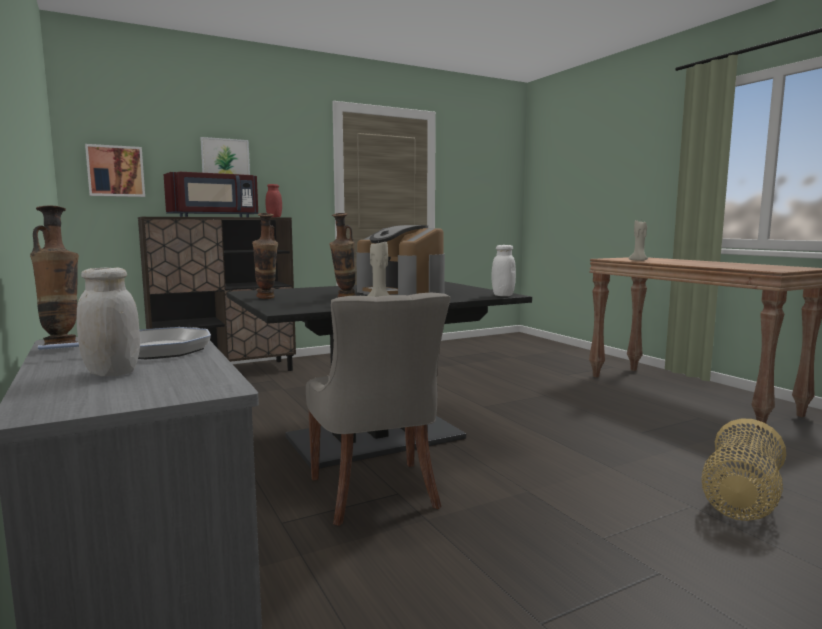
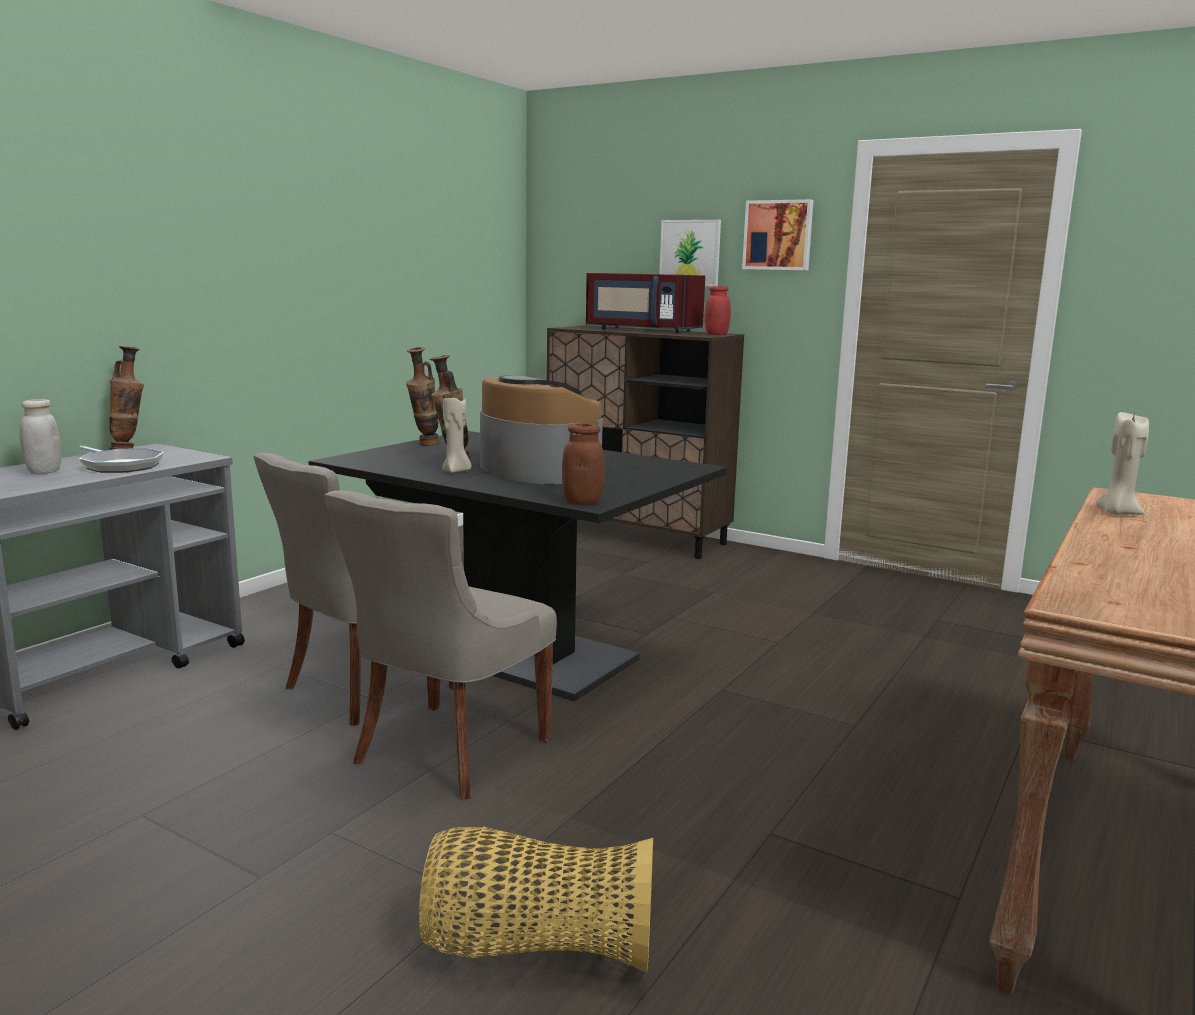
camera: 60 degrees right, 5 degrees up
(115, 171) = (574, 269): picture -> picture (778, 235)
(402, 293) = (536, 470): coffee machine -> coffee machine turned 120 degrees clockwise
(503, 295) = (582, 502): white jar -> brown jar
(508, 484) = (447, 752): none -> grey chair

